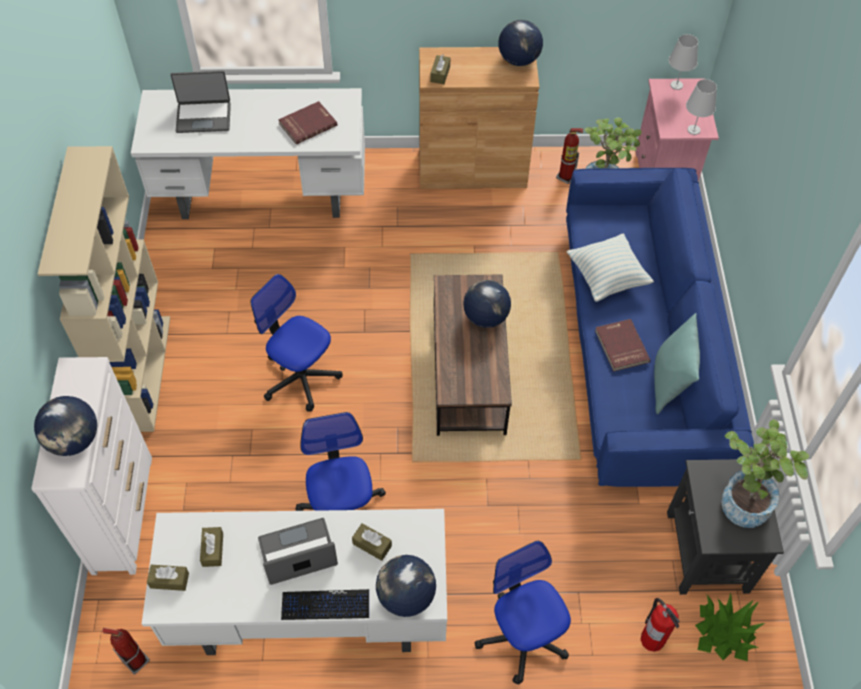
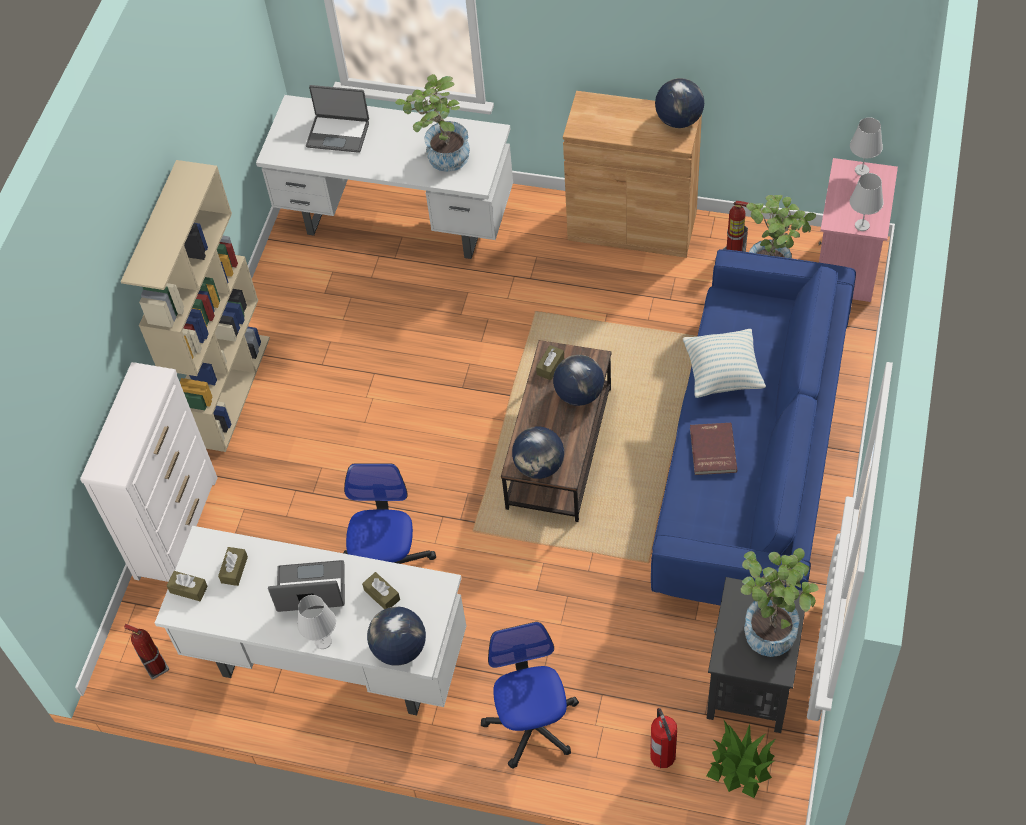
camera: 20 degrees right, 0 degrees up
(74, 440) = (127, 442): globe -> globe (539, 466)
(301, 377) = (384, 423): office chair -> none
(307, 124) = (442, 157): red book -> potted plant
(325, 605) = (323, 641): keyboard -> white table lamp
(440, 74) = (588, 124): brown tissue box -> brown tissue box (550, 366)
(669, 383) = (750, 498): turquoise pillow -> none

